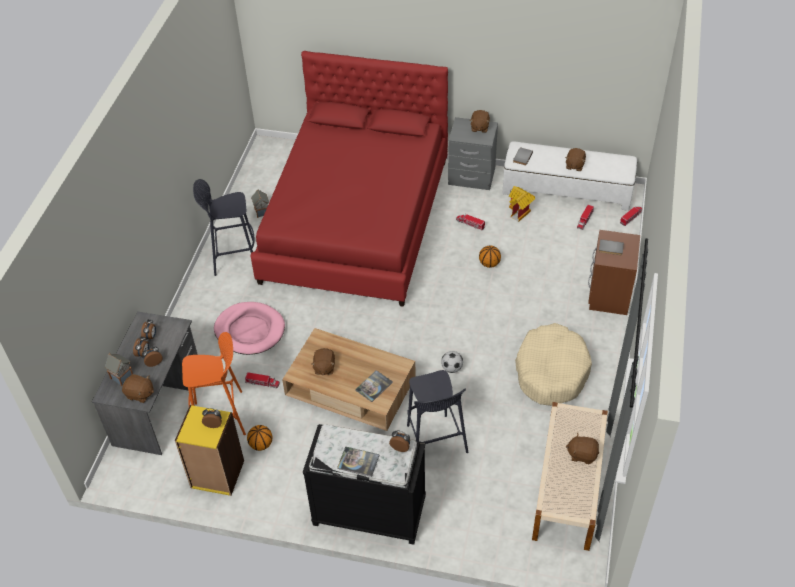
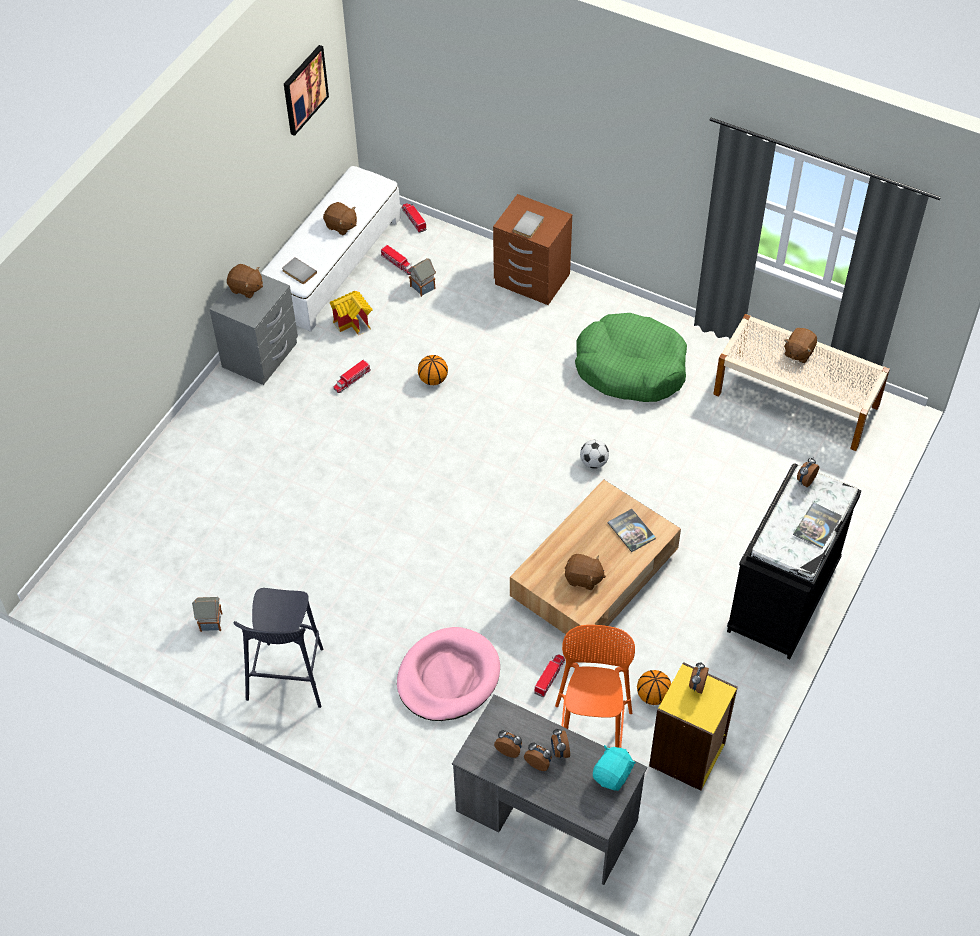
camera: 75 degrees left, 5 degrees up
(122, 377) = (575, 795): toy house -> toy house (423, 287)
(140, 394) = (613, 775): brown plush toy -> turquoise plush toy
(356, 220) = (284, 506): red bed -> none
(434, 441) = (700, 507): grey stool -> none
(551, 371) = (630, 368): beige dog bed -> green dog bed
(607, 65) = (304, 89): none -> picture

